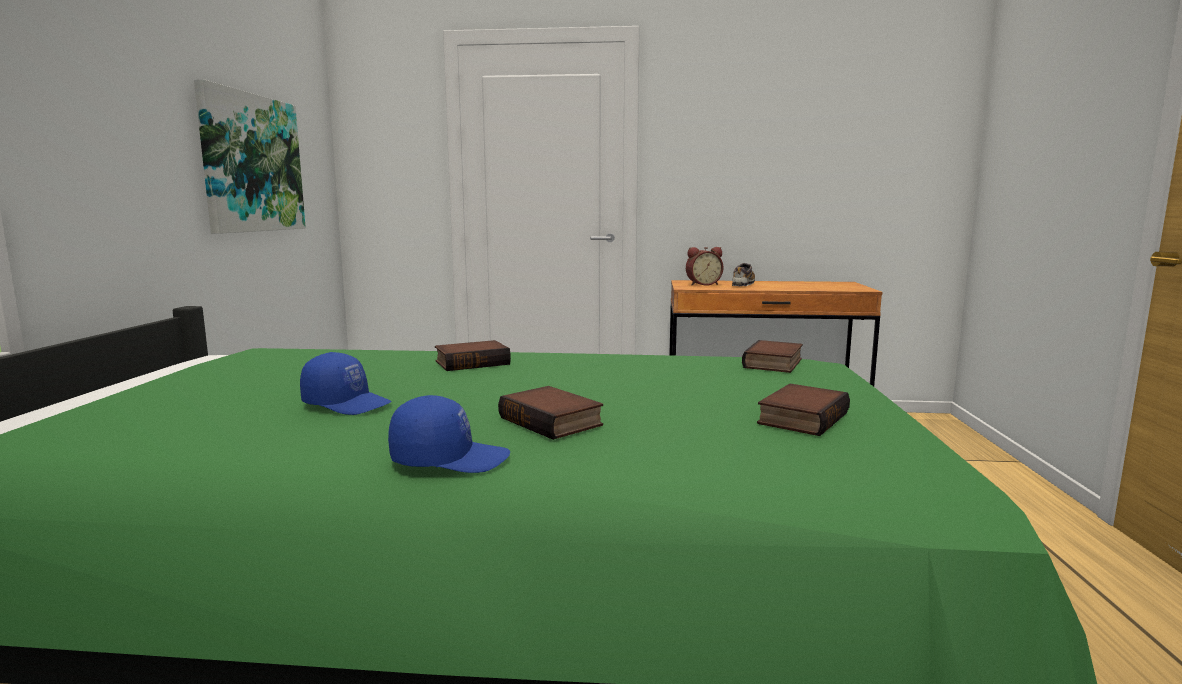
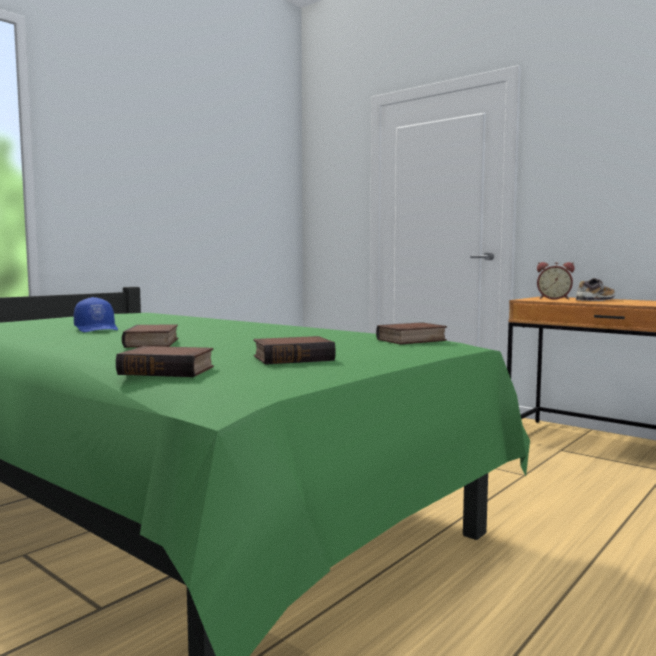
camera: 35 degrees right, 5 degrees down
(252, 163) = (219, 203): picture -> none
(450, 459) = (60, 347): blue cap -> none
(473, 362) = (219, 323): book -> book (169, 370)

